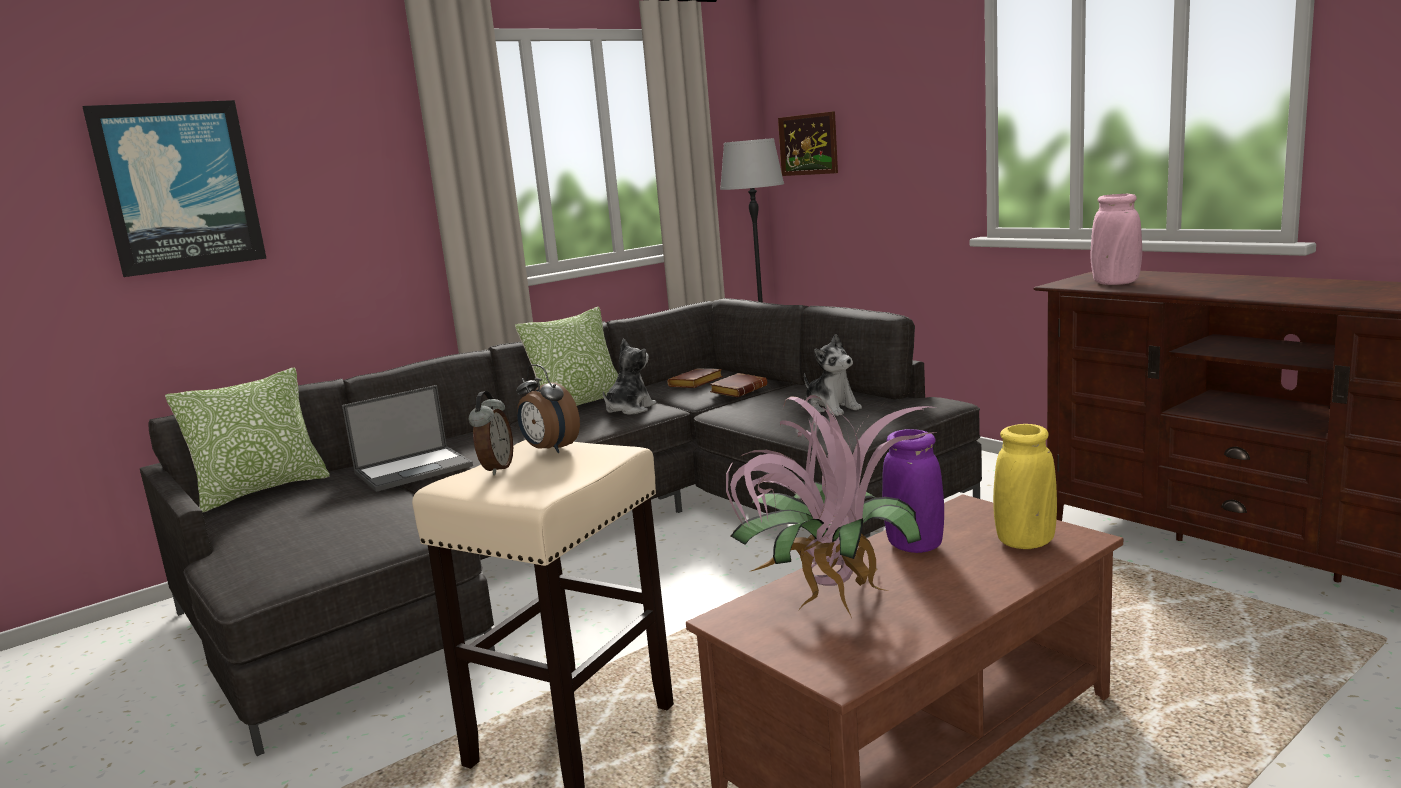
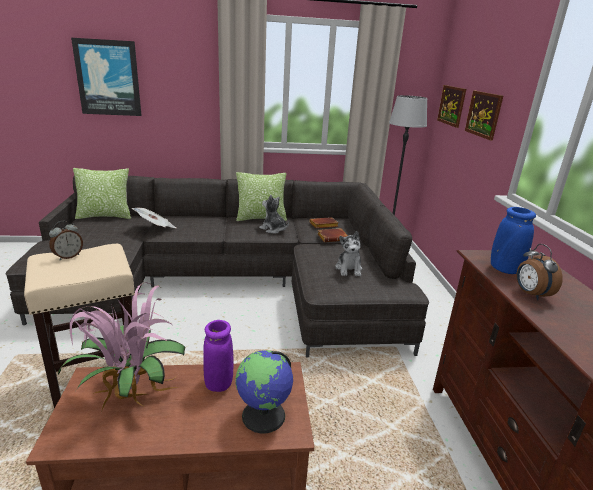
camera: 30 degrees right, 10 degrees up
(414, 469) = (156, 228): laptop -> newspaper
(549, 450) = (102, 255): alarm clock -> alarm clock (530, 294)
(629, 409) = (273, 229): plush toy -> plush toy turned 120 degrees counterclockwise
(889, 137) = (483, 114): none -> picture
(1025, 542) = (264, 416): yellow vase -> globe
(1115, 283) = (504, 269): pink vase -> blue vase

